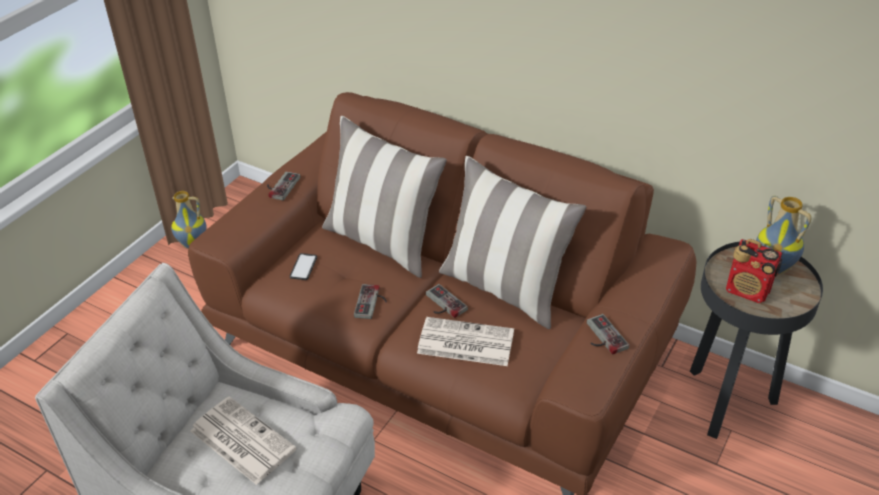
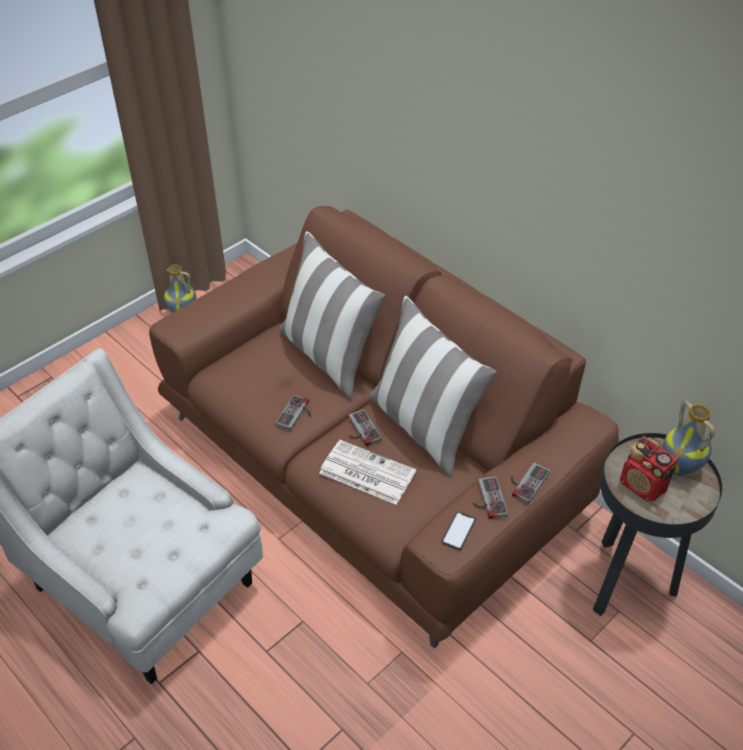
camera: 15 degrees right, 5 degrees up
(241, 440) = (136, 520): newspaper -> none
(280, 186) = (249, 283): game controller -> game controller (525, 481)
(303, 267) = (249, 366): phone -> phone (458, 531)

